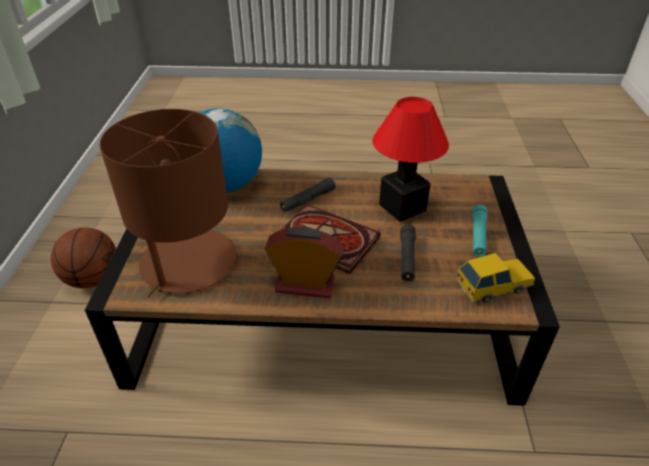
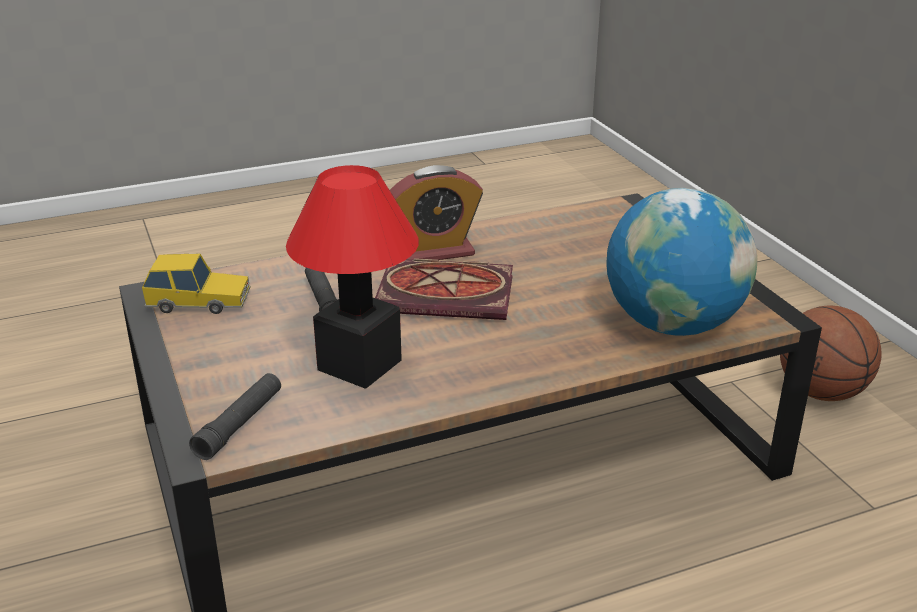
camera: 155 degrees right, 10 degrees down
(187, 262) = (591, 239): brown table lamp -> none
(308, 200) = (520, 337): black flashlight -> black flashlight (240, 424)
(478, 236) = (223, 353): turquoise flashlight -> none
(493, 285) = (199, 301): toy car -> toy car turned 135 degrees counterclockwise

